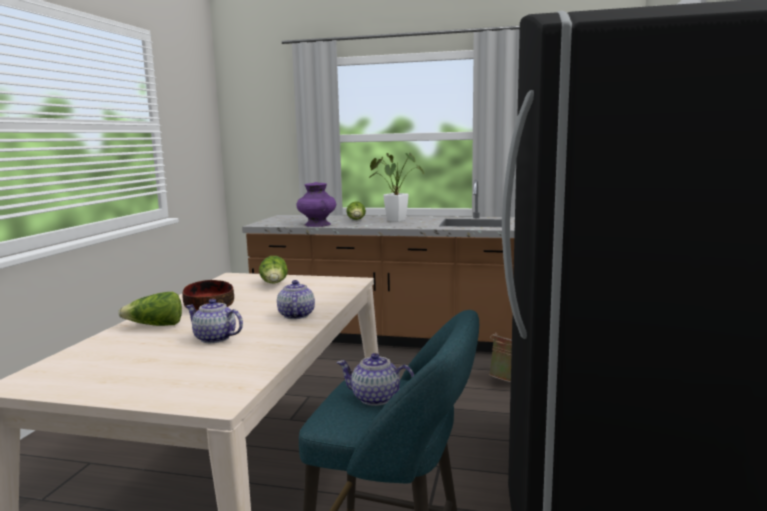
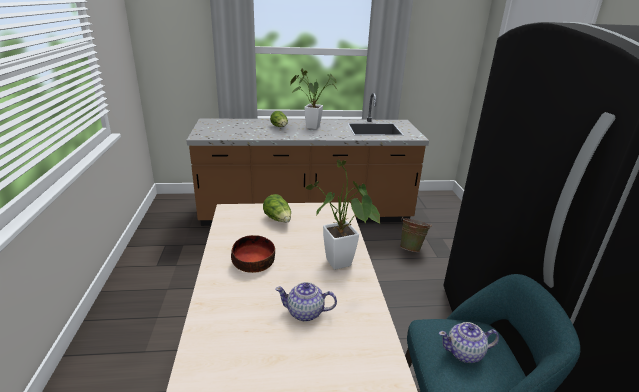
camera: 20 degrees left, 15 degrees up
(155, 326) = (232, 300): lettuce -> none
(296, 315) = (340, 266): teapot -> potted plant
(317, 224) = (253, 135): purple vase -> none

